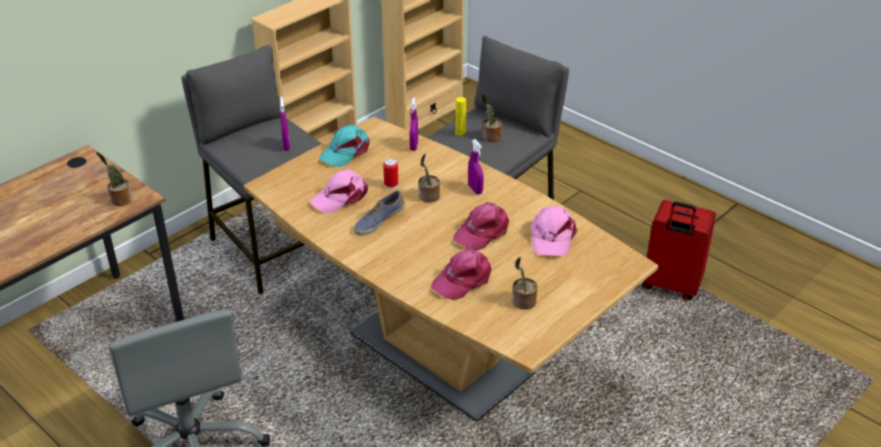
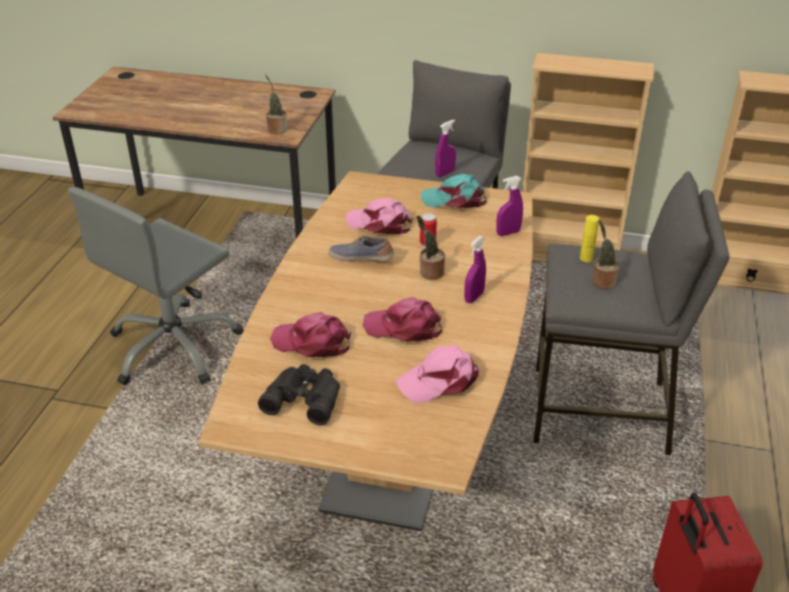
camera: 60 degrees right, 0 degrees up
(522, 302) = (304, 397): potted plant -> black binoculars

